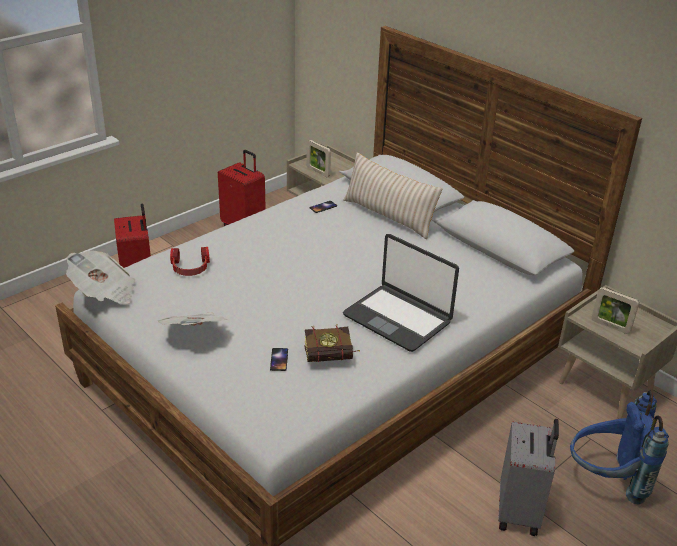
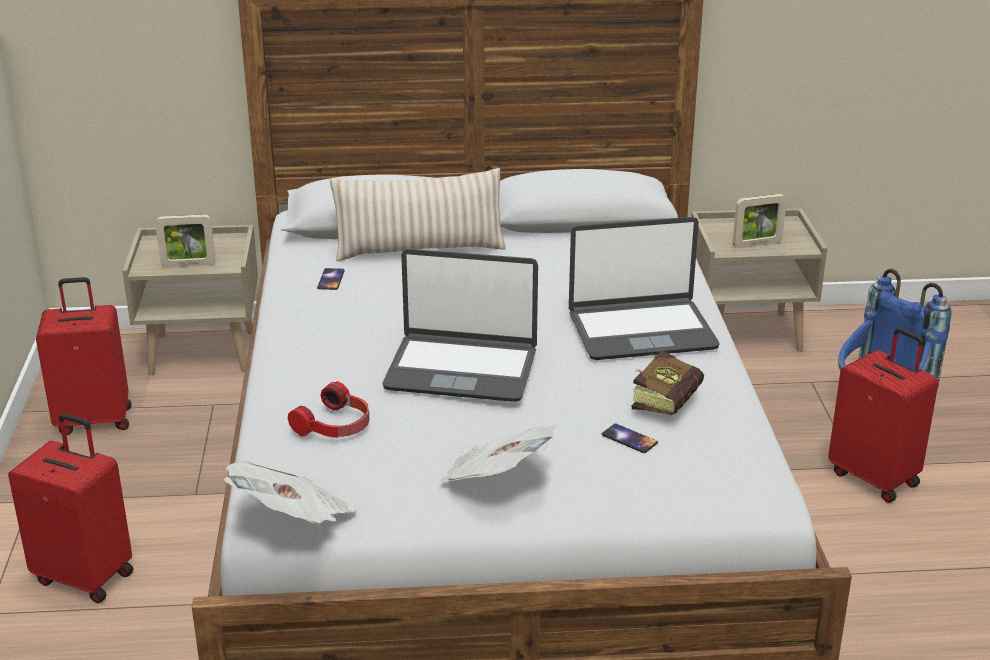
camera: 50 degrees left, 5 degrees down
(281, 279) = (461, 369): none -> laptop
(520, 512) = (875, 477): grey suitcase -> red suitcase

